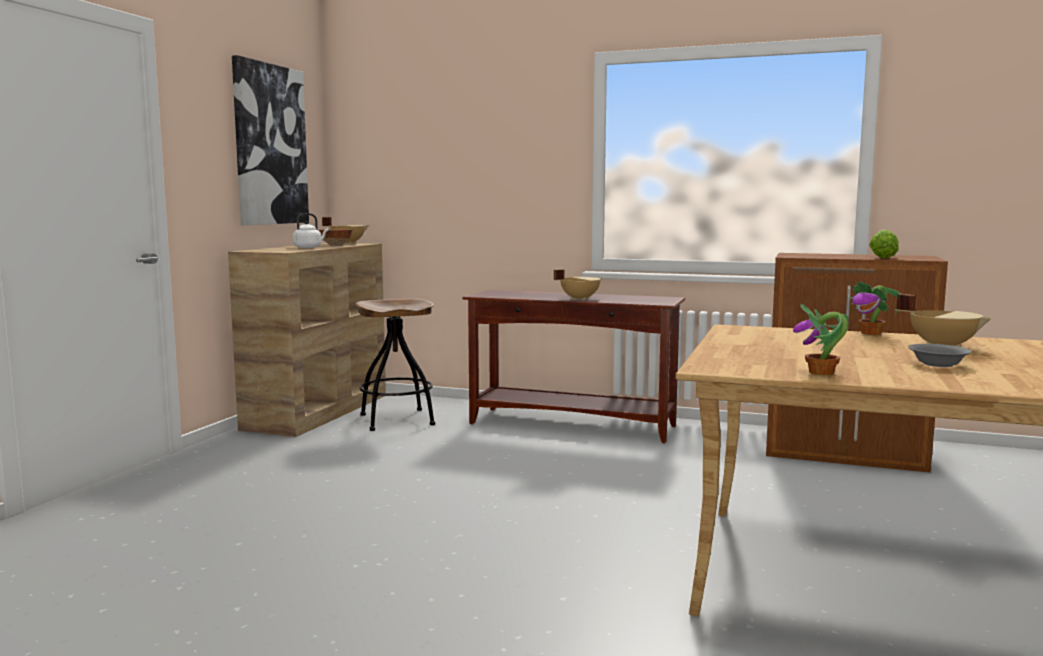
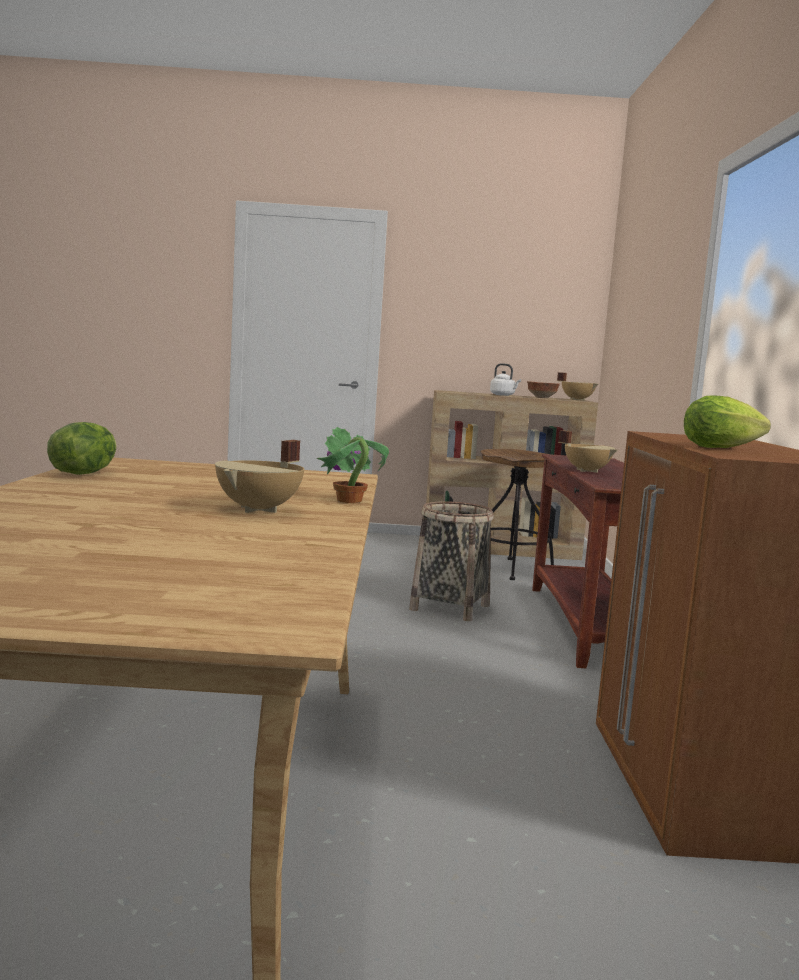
camera: 70 degrees right, 0 degrees up
(270, 145) = (513, 303): picture -> none
(508, 455) = (450, 607): none -> basket
(821, 373) = (83, 473): potted plant -> lettuce
(937, 364) = (131, 497): grey bowl -> none

